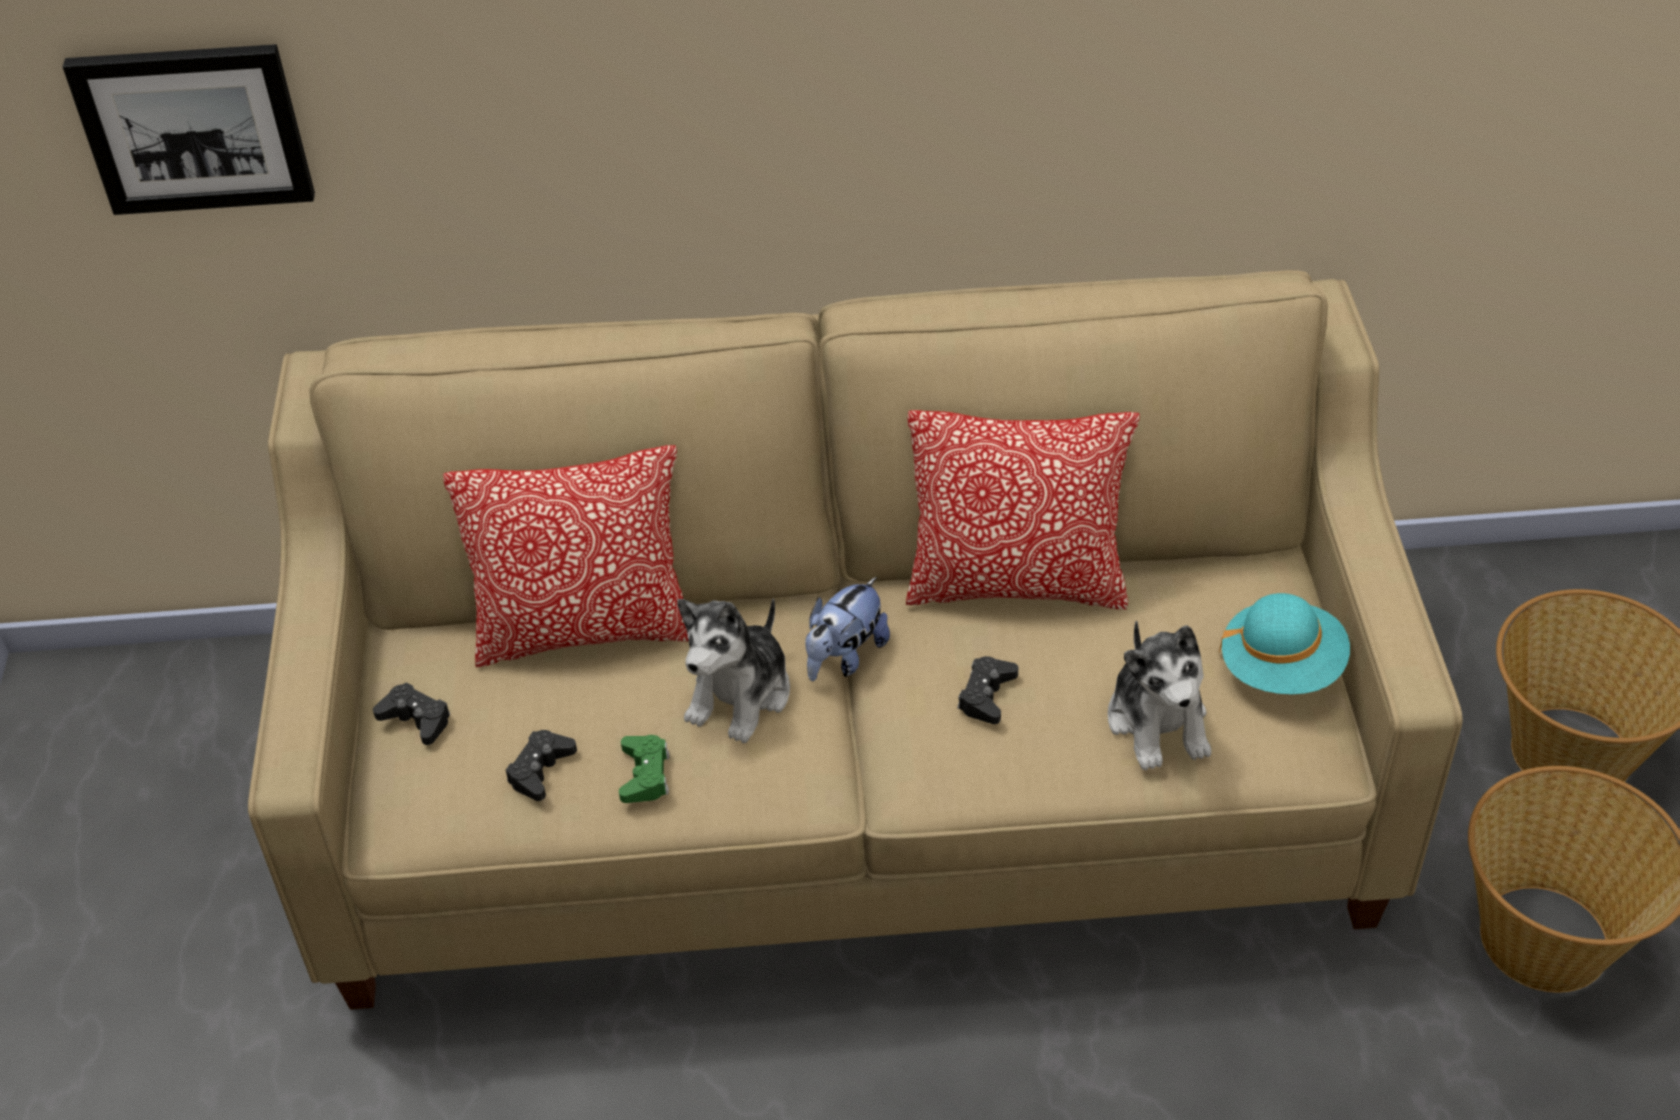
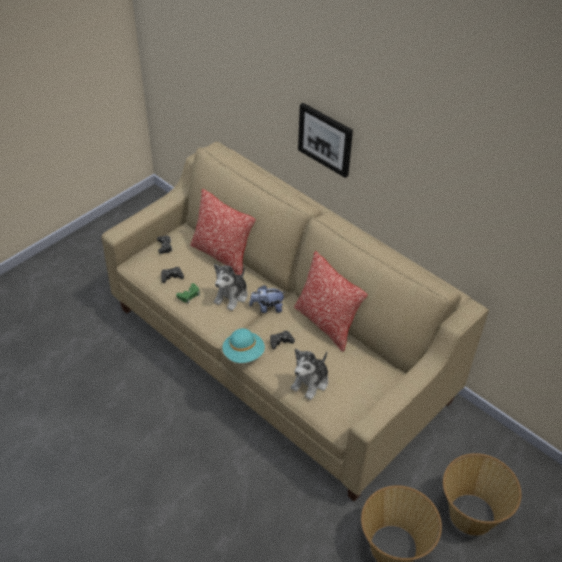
camera: 45 degrees right, 0 degrees up
(194, 127) = (213, 67): picture -> picture (325, 139)
(740, 695) = (232, 296): plush toy -> plush toy turned 45 degrees counterclockwise
(1281, 667) = (359, 397): turquoise hat -> turquoise hat (243, 353)

